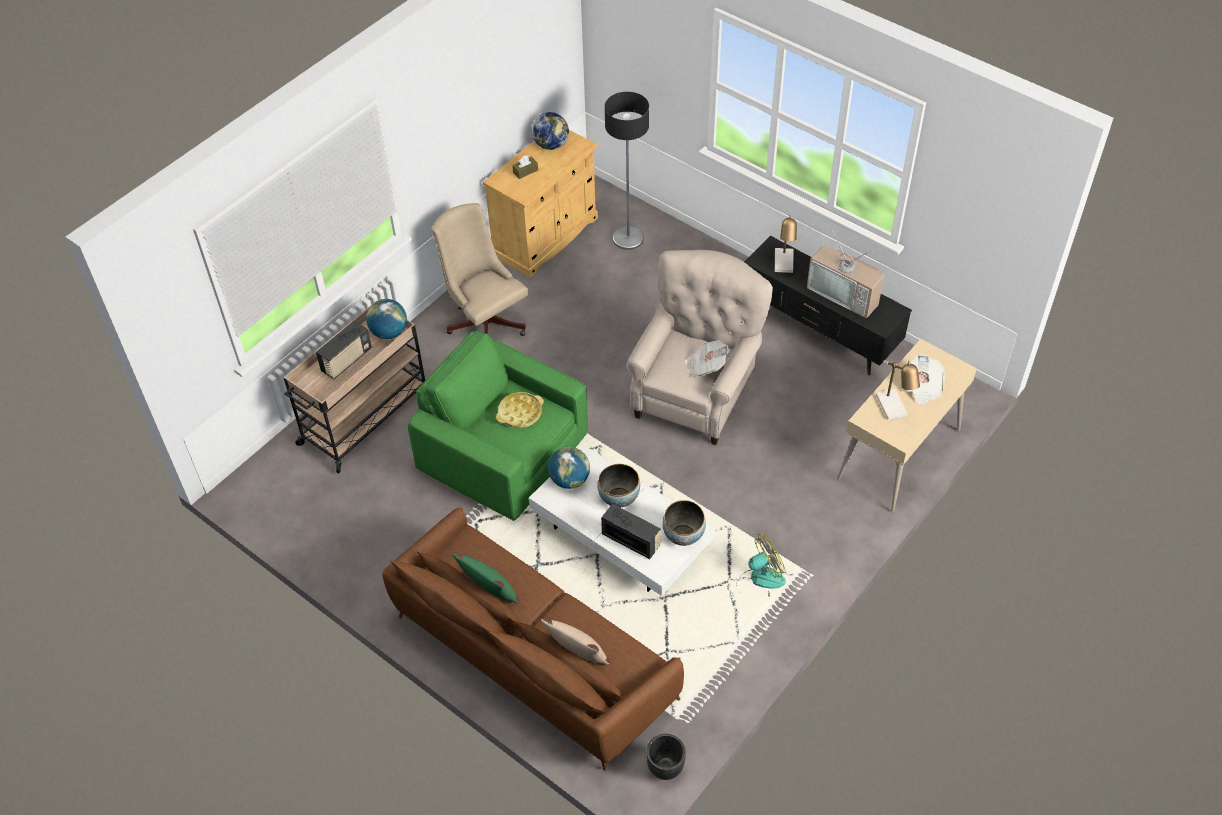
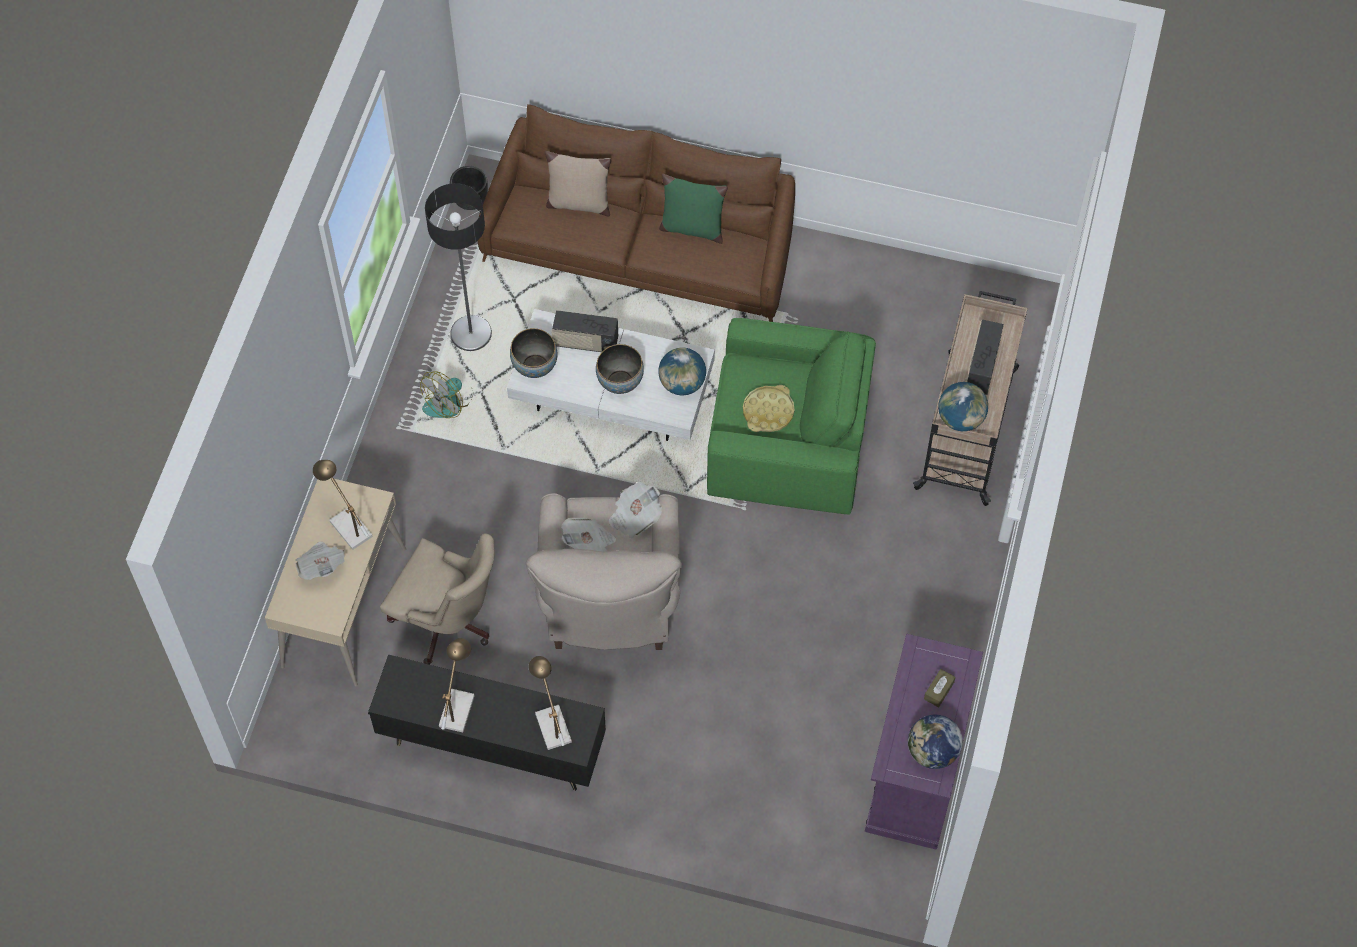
camera: 155 degrees right, 10 degrees up
(484, 321) = (914, 606): beige office chair -> beige office chair (448, 623)
(545, 236) = (916, 770): beige cabinet -> purple cabinet
(628, 238) = (805, 810): floor lamp -> floor lamp (471, 333)
(662, 372) = (634, 517): none -> newspaper
(845, 293) = (457, 705): television -> table lamp

